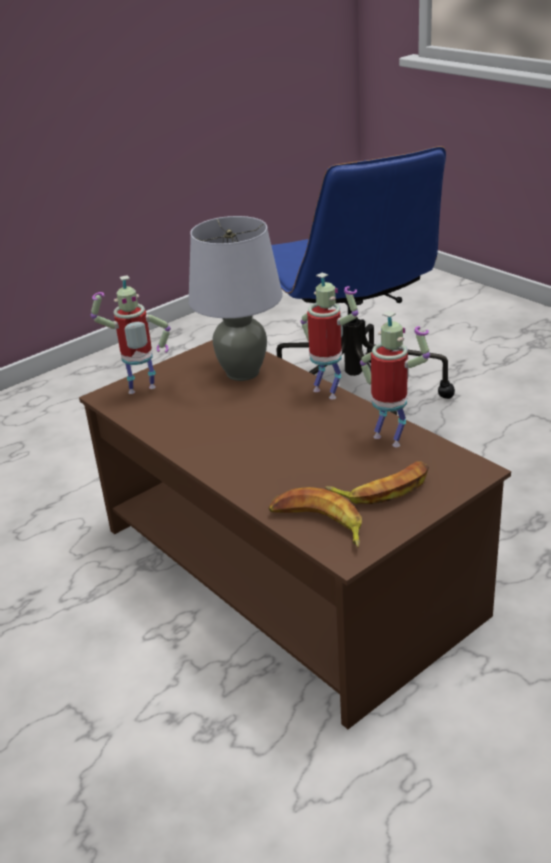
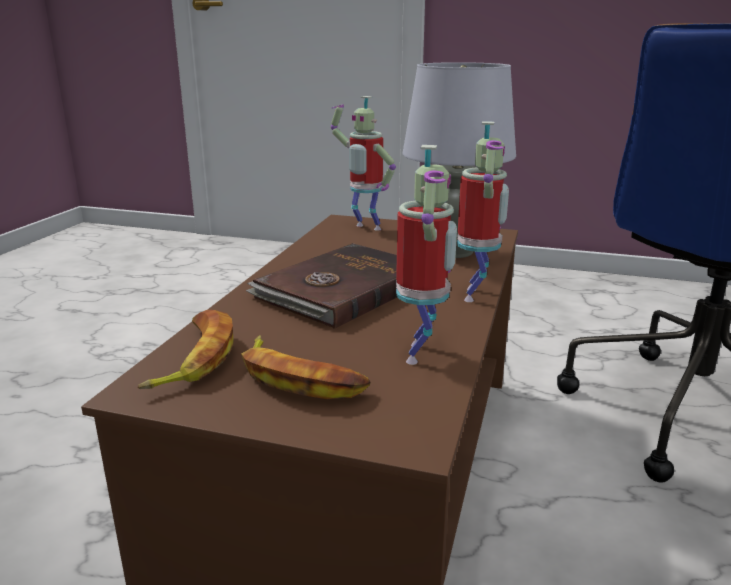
camera: 55 degrees right, 10 degrees down
(263, 439) = (341, 289): none -> brown book

